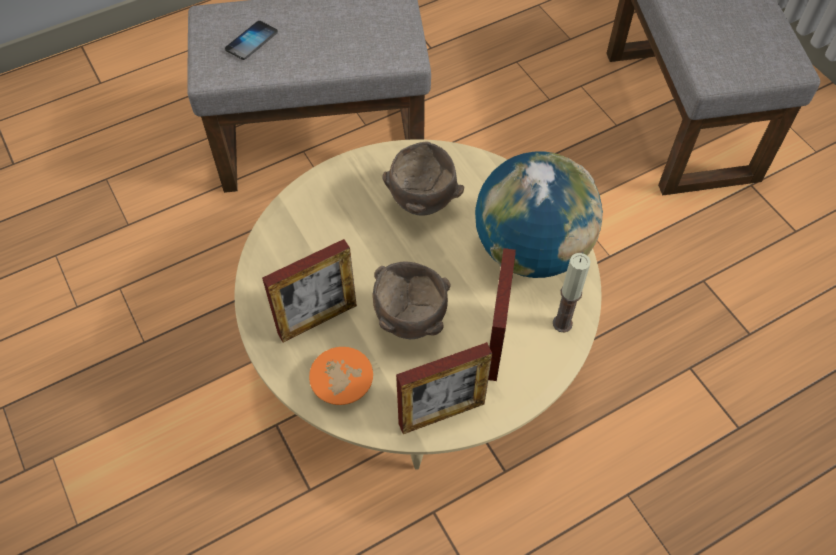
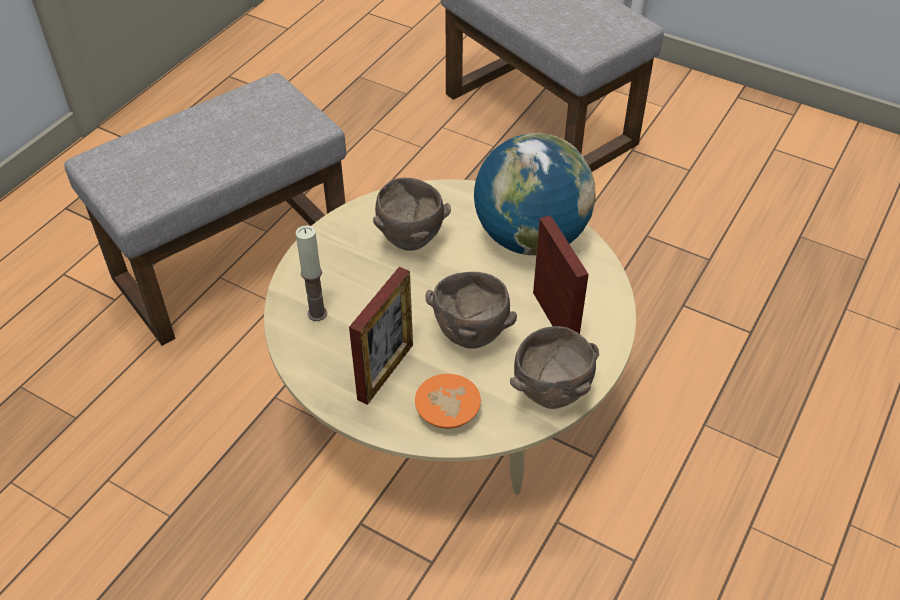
camera: 30 degrees left, 10 degrees down
(251, 41) = (155, 167): phone -> none
(441, 414) = (551, 394): picture frame -> brown bowl
(562, 323) = (597, 281): candle -> candle (317, 313)

